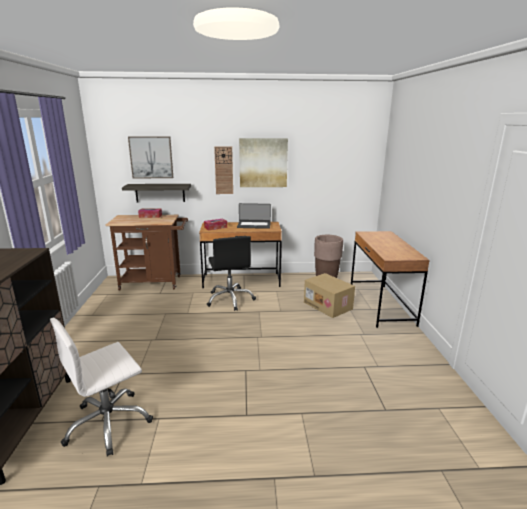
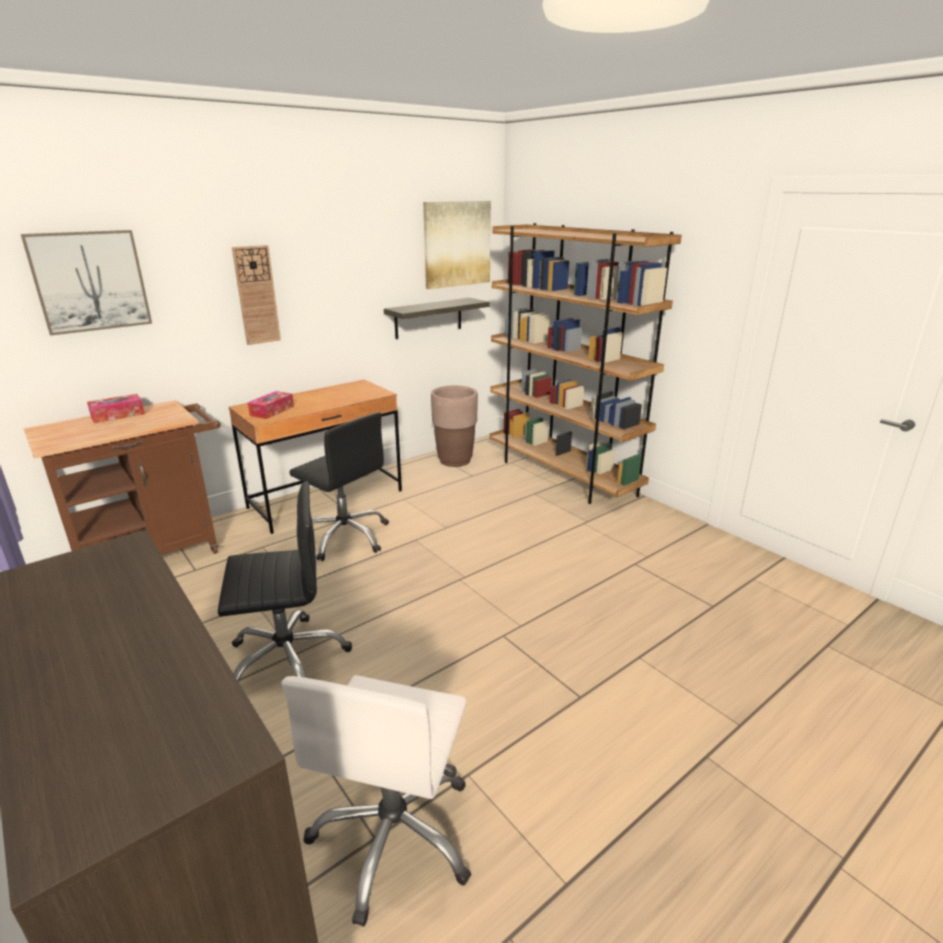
camera: 35 degrees left, 5 degrees up
(150, 340) = (287, 659): none -> black office chair
(160, 193) = (124, 360): shelf -> shelf (428, 318)
(254, 225) = (335, 393): laptop -> none
(263, 162) = (327, 273): picture -> picture (457, 244)
(328, 305) = (501, 497): cardboard box -> none
(380, 305) = (562, 475): brown desk -> brown bookcase

